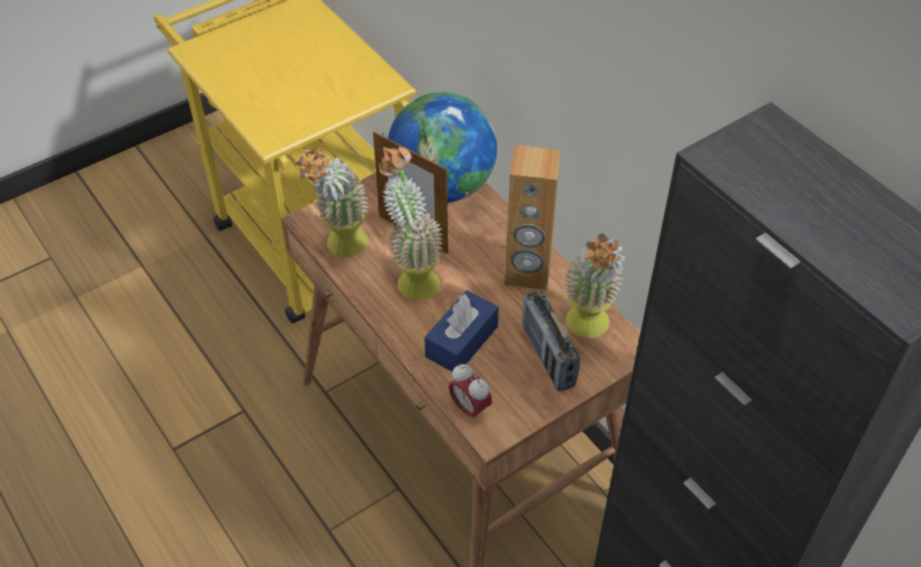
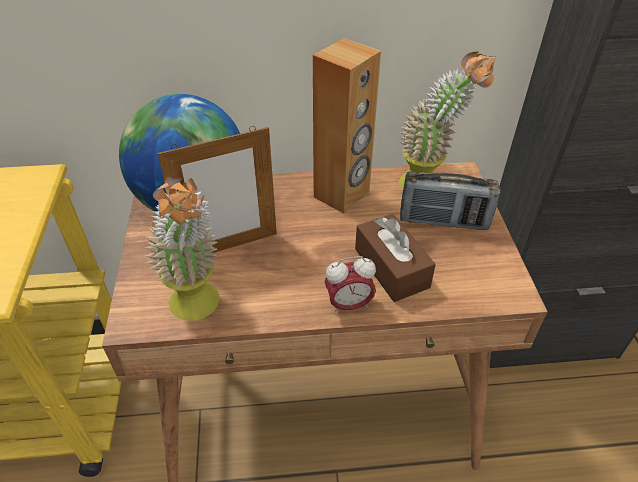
camera: 60 degrees left, 5 degrees down
(412, 276) = (284, 270): potted plant -> none
(461, 341) = (391, 268): blue tissue box -> brown tissue box
(469, 408) = (476, 296): alarm clock -> alarm clock (349, 305)

